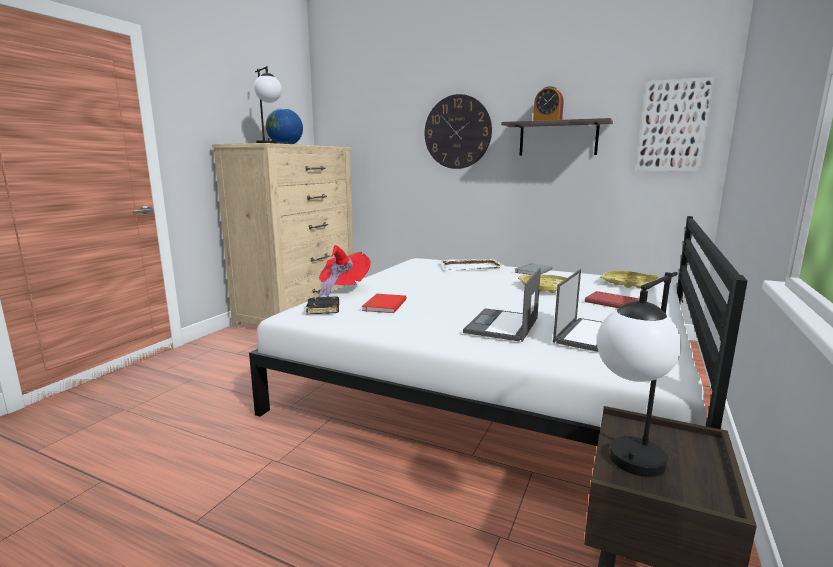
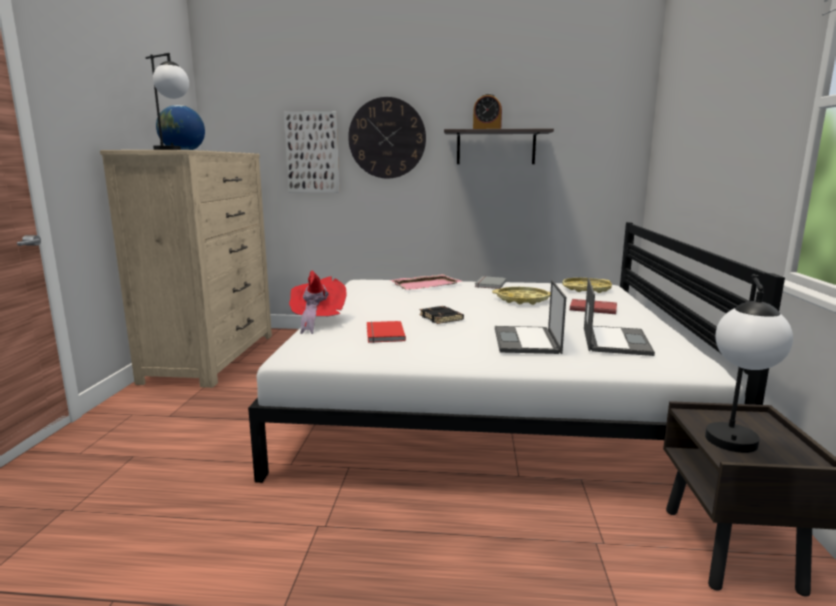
camera: 20 degrees left, 0 degrees up
(324, 309) = (323, 345): black book -> black book (442, 318)
(471, 266) = (426, 284): white tray -> pink tray
(673, 126) = (603, 137): picture -> picture (312, 152)

